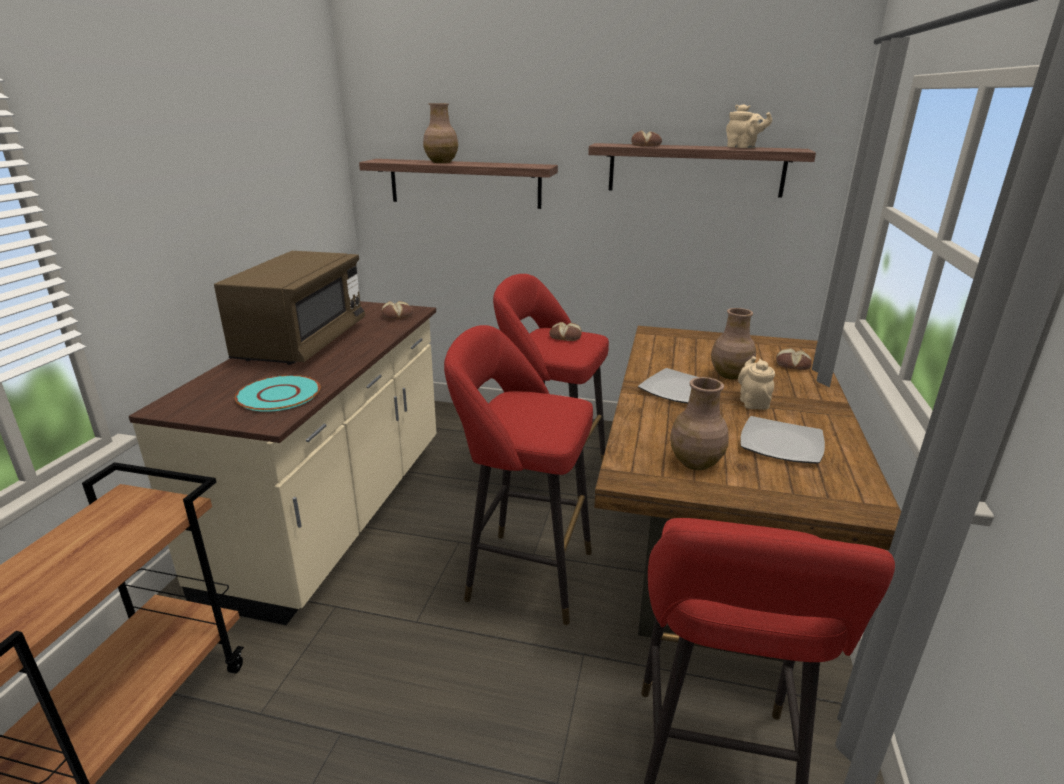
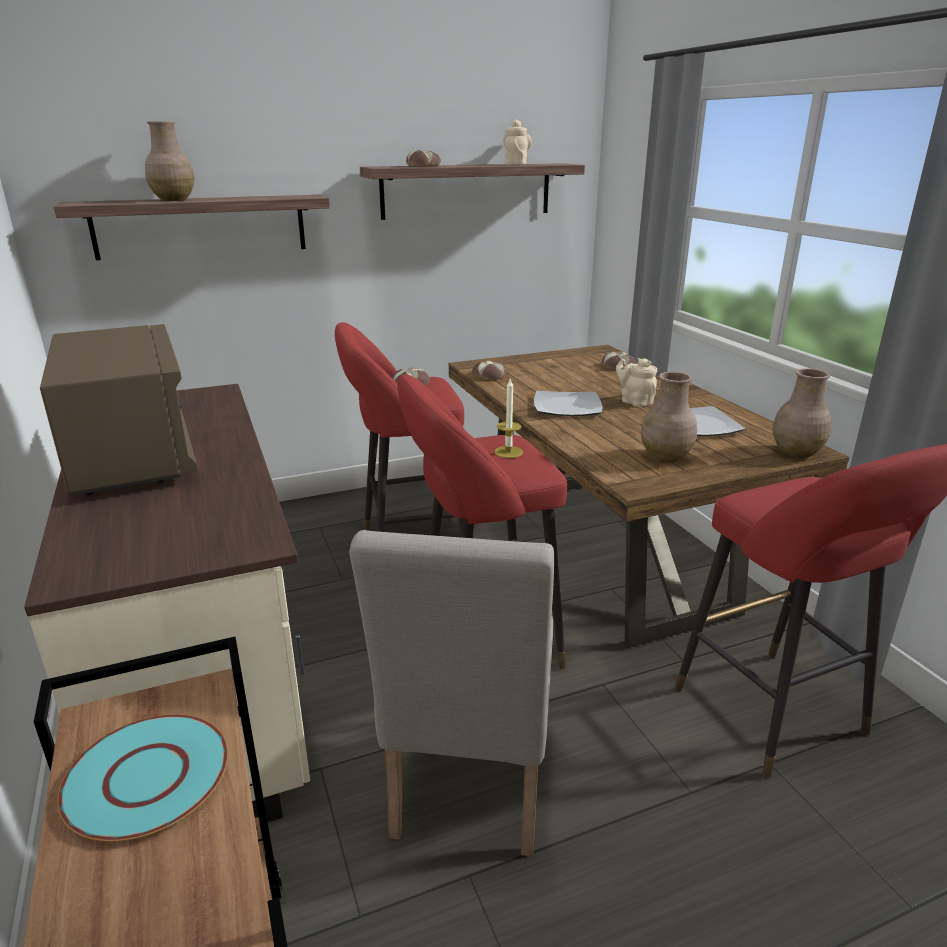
camera: 35 degrees left, 0 degrees up
(278, 395) = (212, 516): turquoise plate -> turquoise plate (146, 778)
(397, 315) = (206, 401): bread -> bread (489, 375)
(401, 674) = (467, 789): none -> beige chair
(548, 413) = (508, 452): none -> candle
(729, 375) = (586, 385): brown vase -> brown vase (795, 452)
(743, 148) = (516, 164): beige teapot -> beige teapot turned 75 degrees counterclockwise

